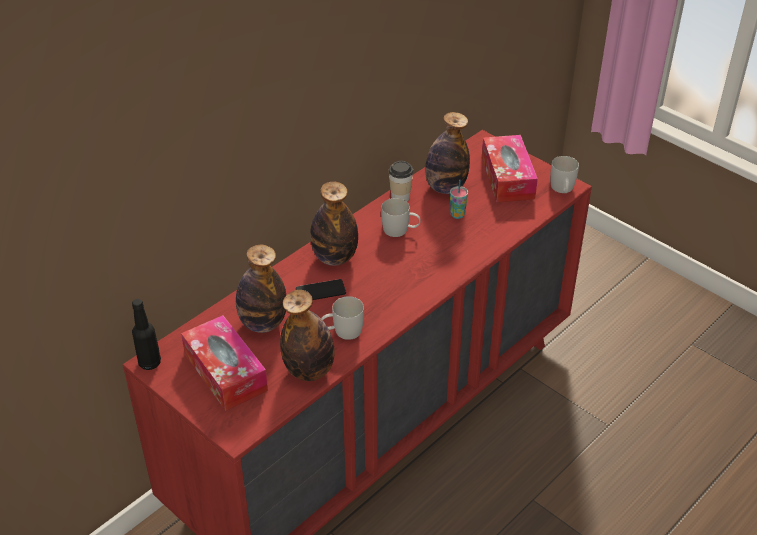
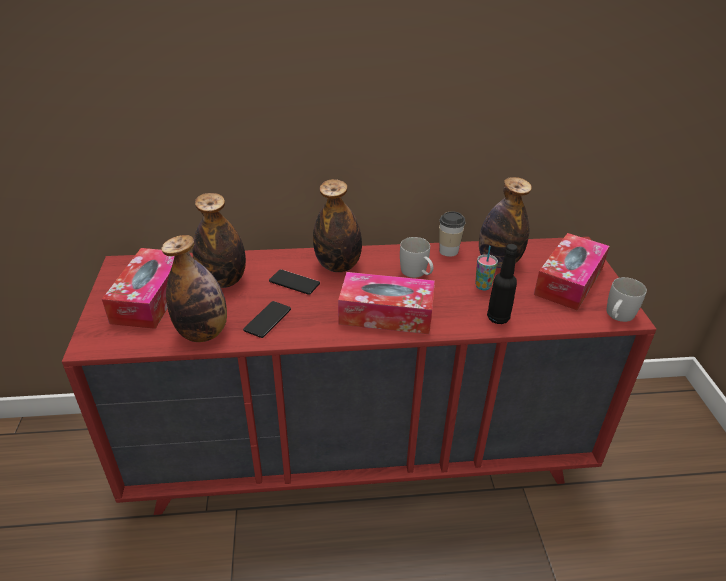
camera: 40 degrees right, 5 degrees down
(150, 363) = (119, 264): black bottle -> black bottle (498, 318)
(342, 331) = (267, 320): white mug -> phone
(419, 276) = (386, 314): none -> tissue box

